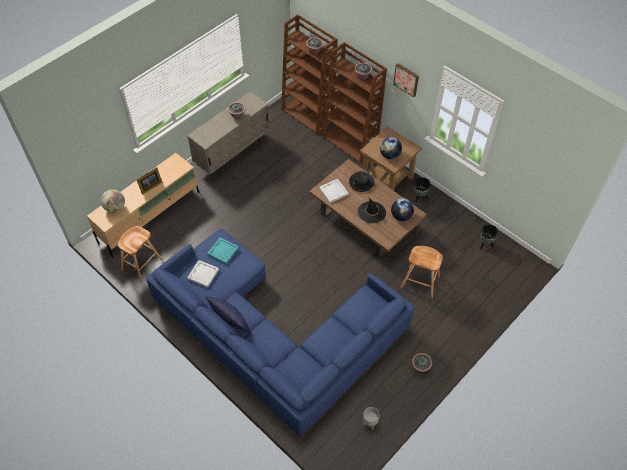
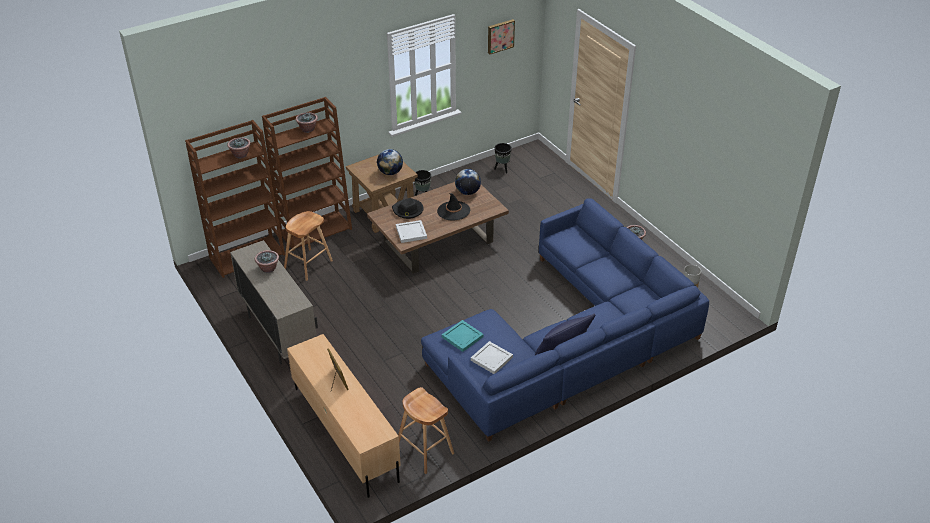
camera: 75 degrees left, 15 degrees down
(115, 208) = (359, 420): globe -> none
(406, 79) = (350, 88): picture -> picture (500, 36)
(420, 282) = (533, 220): brown stool -> brown stool (308, 265)

